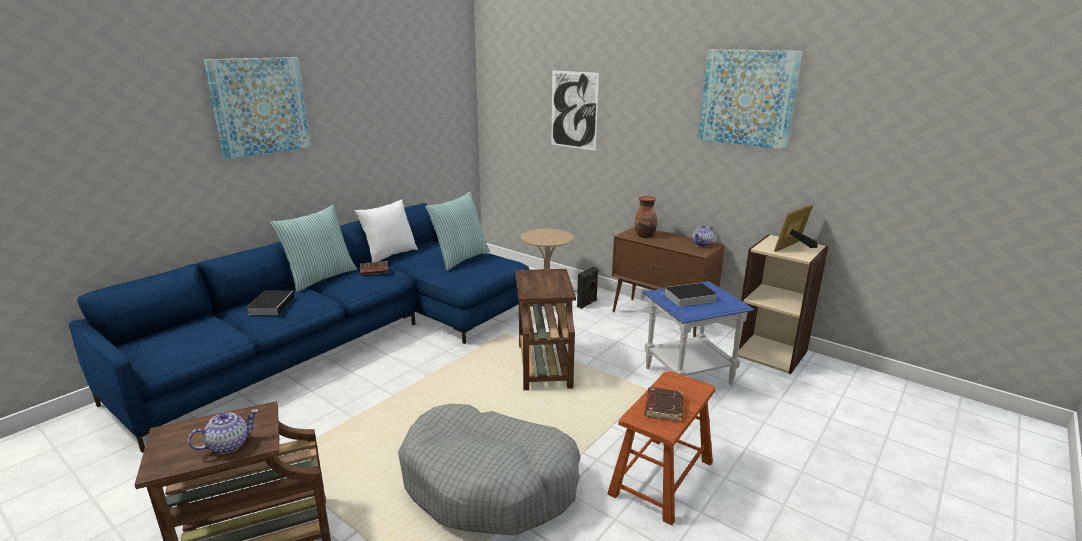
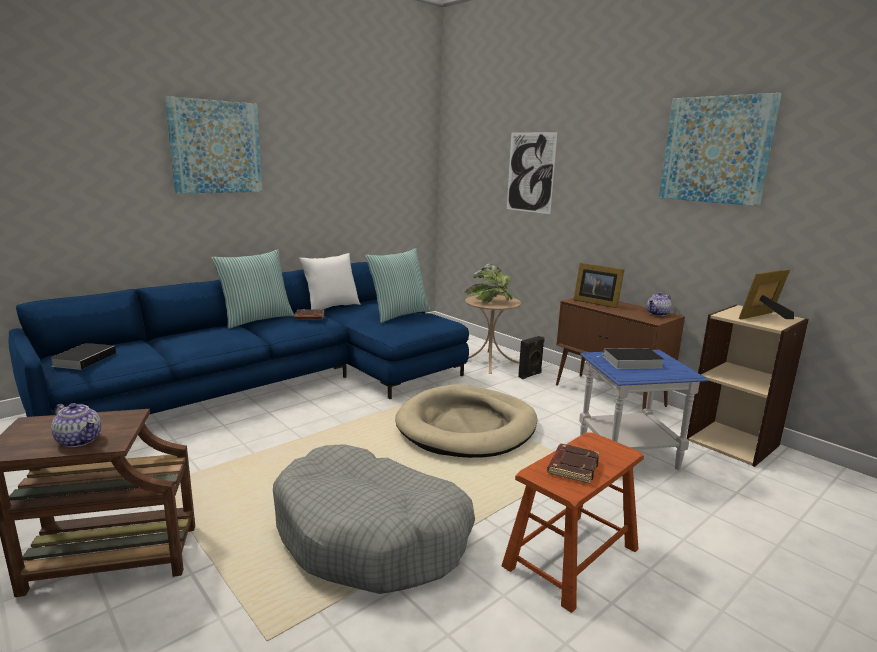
camera: 10 degrees right, 5 degrees down
(229, 445) = (80, 440): teapot -> teapot turned 60 degrees clockwise
(272, 305) = (199, 336): book -> book (85, 359)
(544, 238) = (489, 302): none -> potted plant
(544, 364) = (467, 426): brown side table -> beige dog bed
(645, 235) = (595, 302): vase -> picture frame

